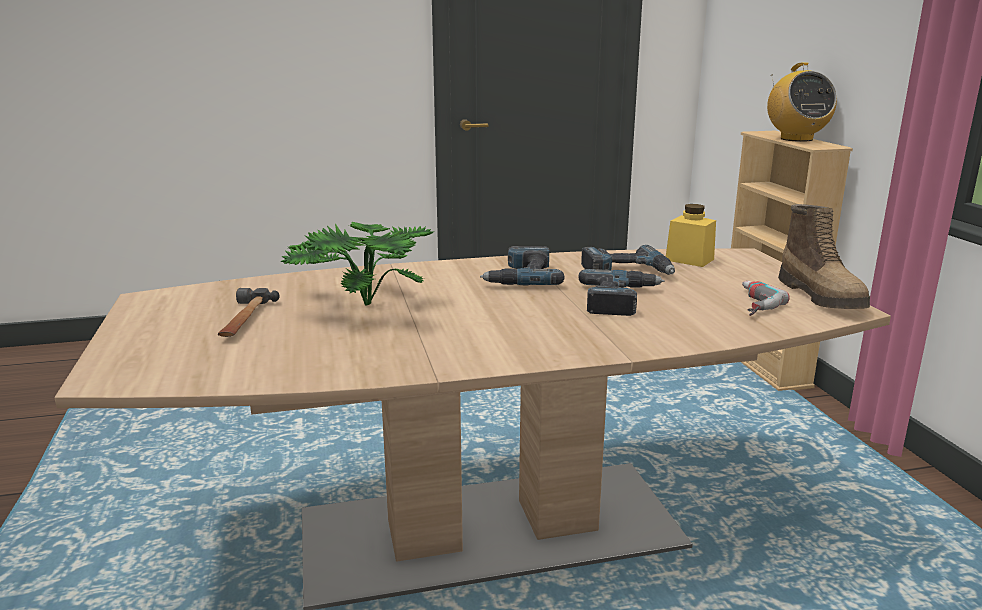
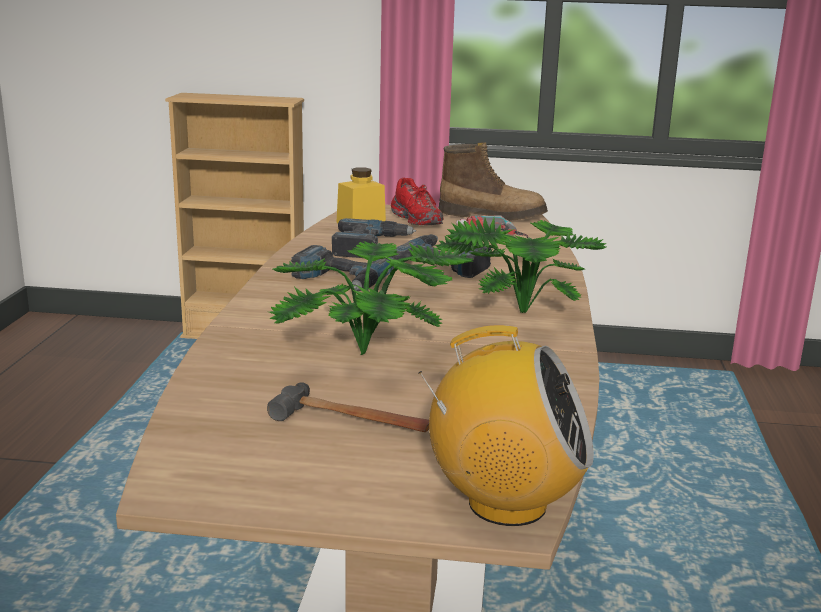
camera: 70 degrees left, 0 degrees up
(507, 339) = (513, 314): none -> potted plant
(737, 274) = (417, 221): none -> red shoe
(796, 139) = (241, 97): radio -> radio (505, 504)

